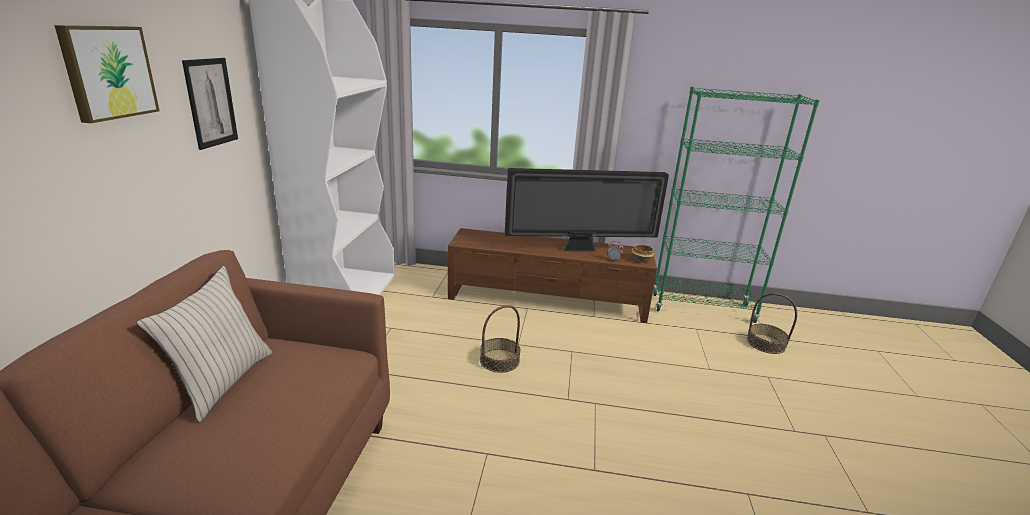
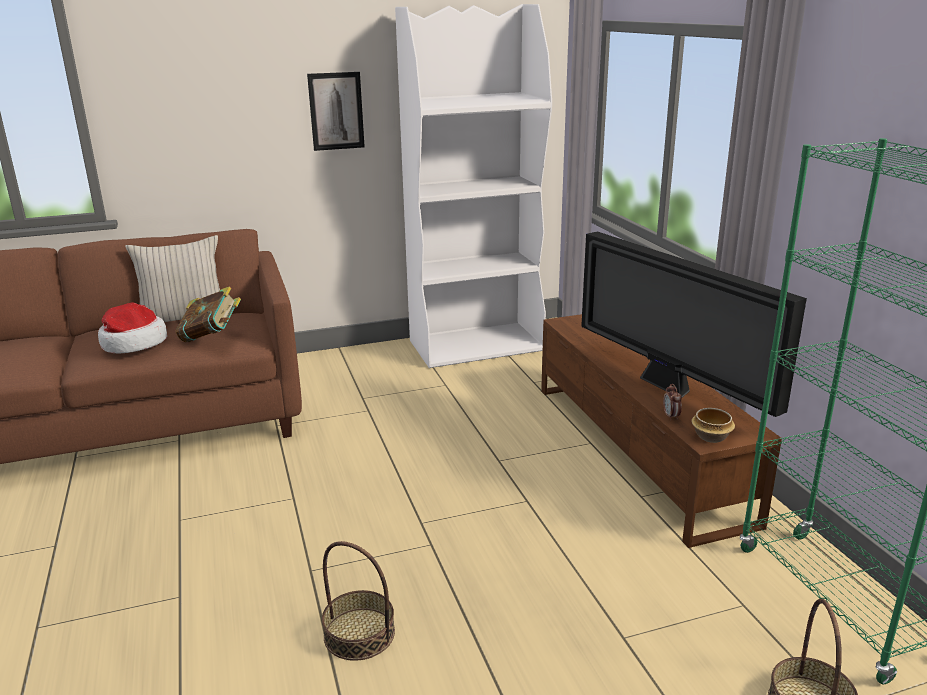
camera: 65 degrees right, 0 degrees up
(107, 72) = (231, 82): picture -> none
(252, 431) = (133, 343): none -> hat
(317, 372) = (211, 337): none -> book
(499, 360) = (452, 459): basket -> basket (359, 633)

